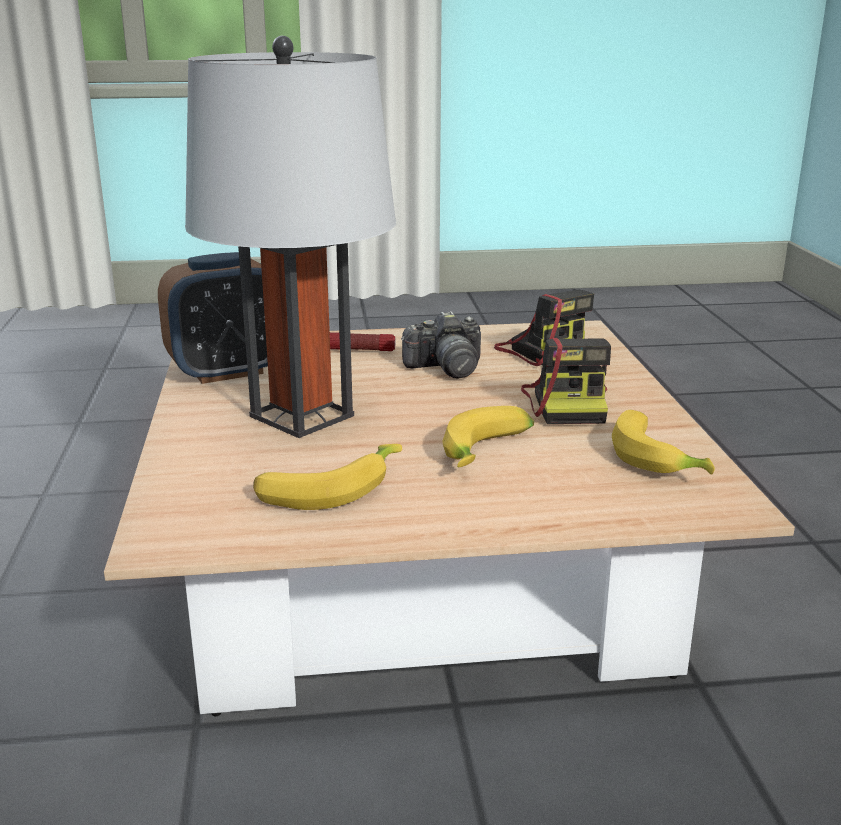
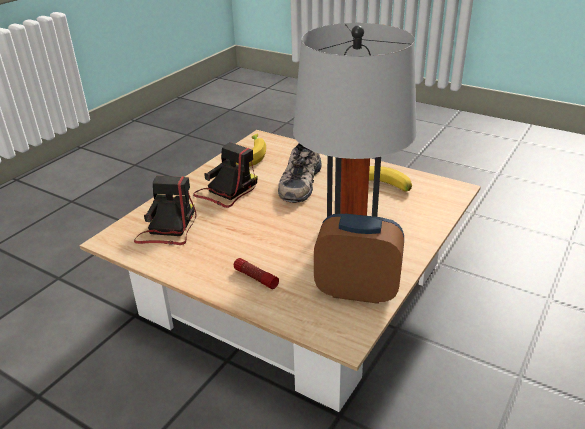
camera: 140 degrees left, 10 degrees up
(446, 368) = (236, 237): camera -> none
(489, 453) = (299, 181): banana -> shoe

